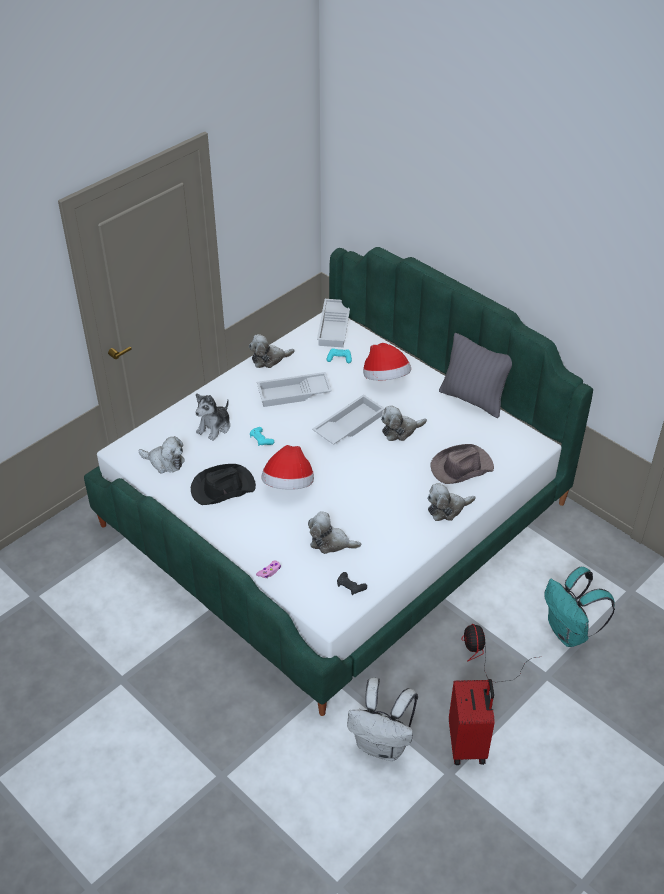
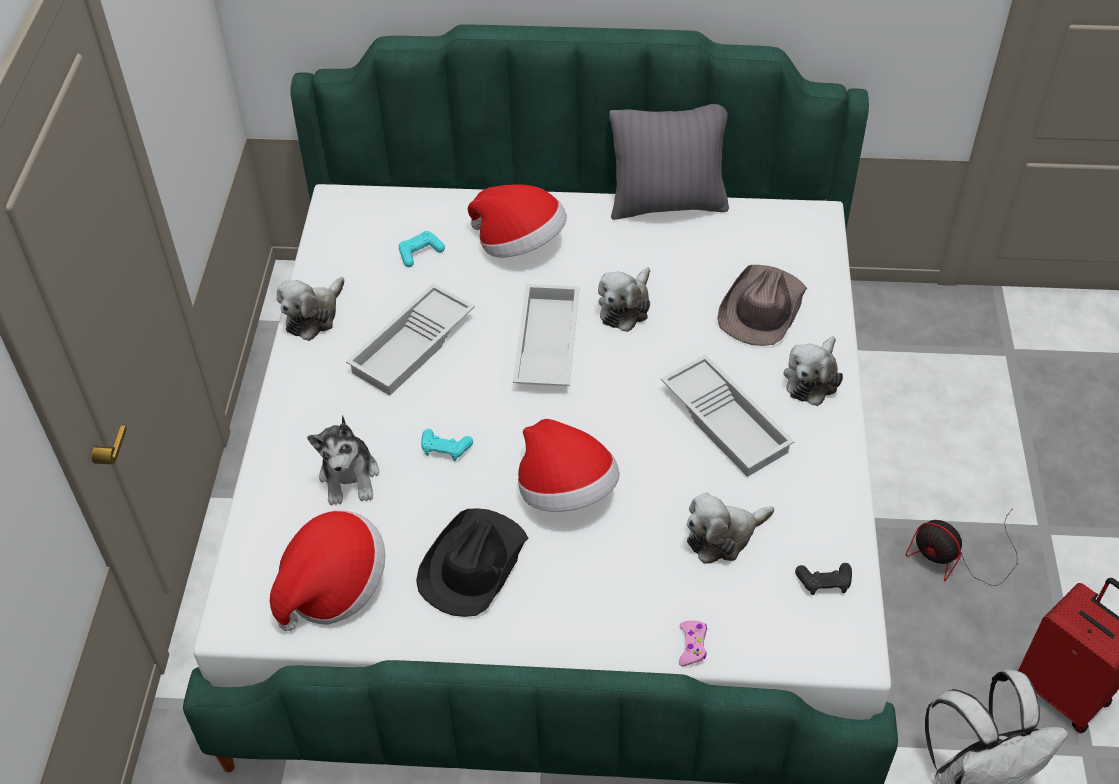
camera: 40 degrees left, 5 degrees up
(165, 462) = (333, 587): plush toy -> hat
(335, 327) = (359, 209): white tray -> white tray (727, 421)
(569, 632) = (1007, 453): turquoise backpack -> none

